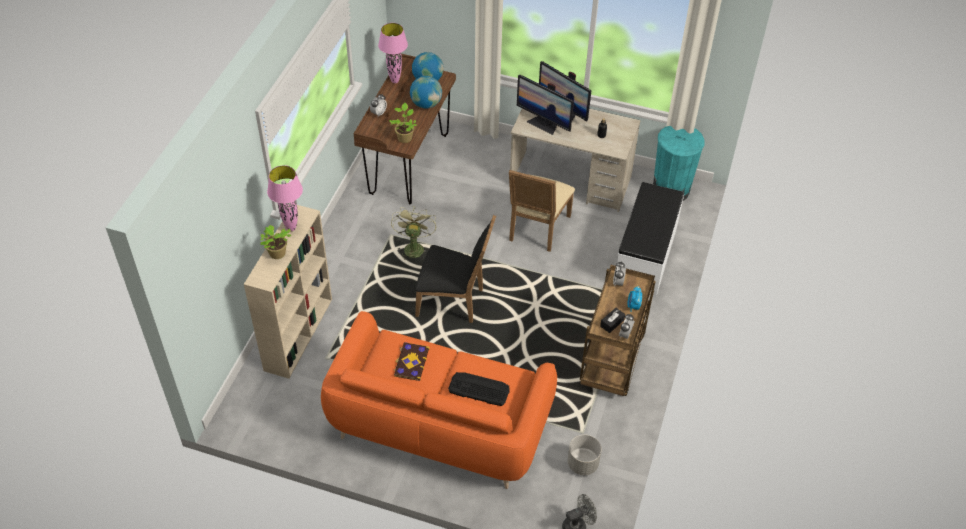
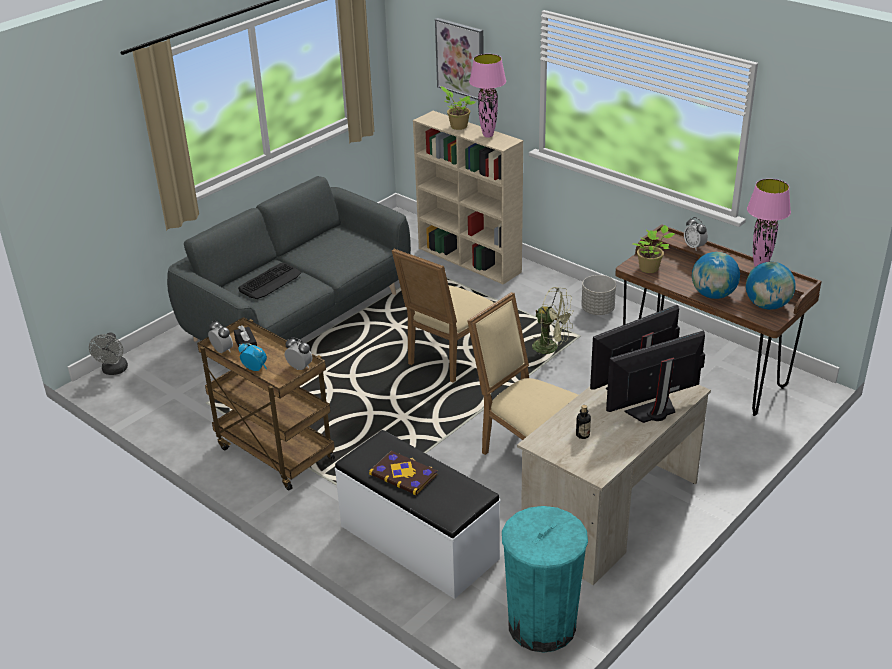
camera: 115 degrees right, 15 degrees down
(221, 230) = (461, 58): none -> picture
(411, 362) = (336, 252): book -> book (404, 474)
(439, 424) = (298, 317): orange sofa -> grey sofa
(454, 301) = (448, 359): black chair -> beige chair
(583, 463) = (173, 393): grey planter -> grey planter (598, 310)

